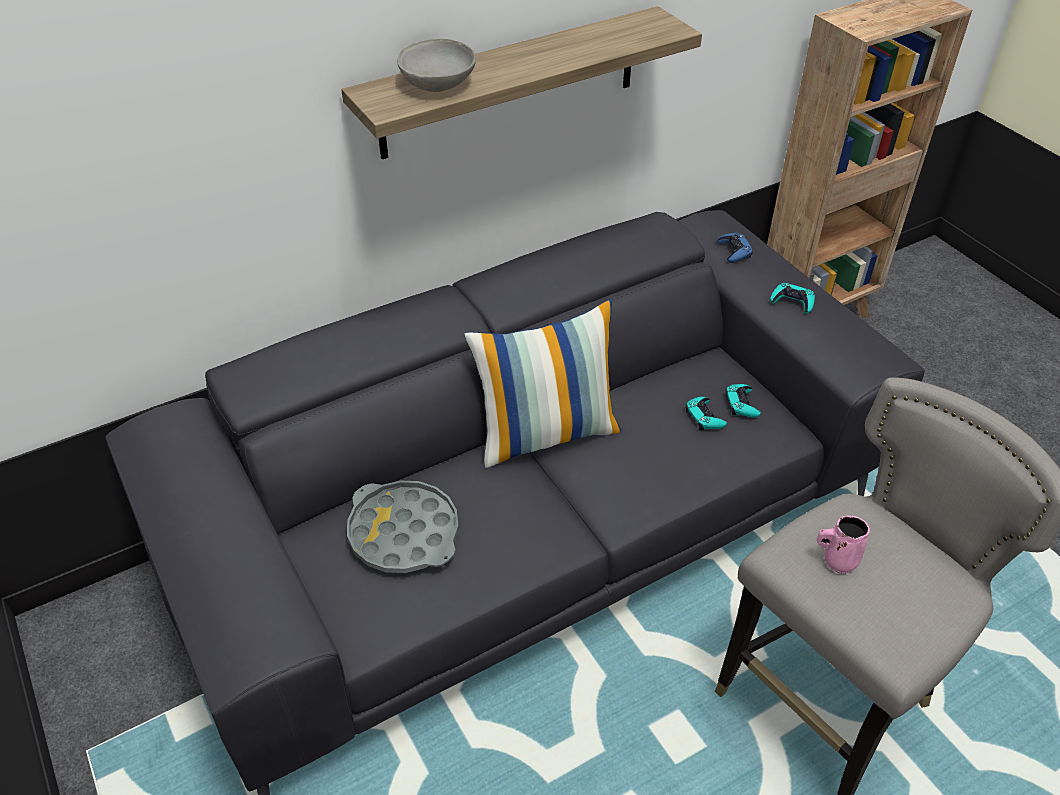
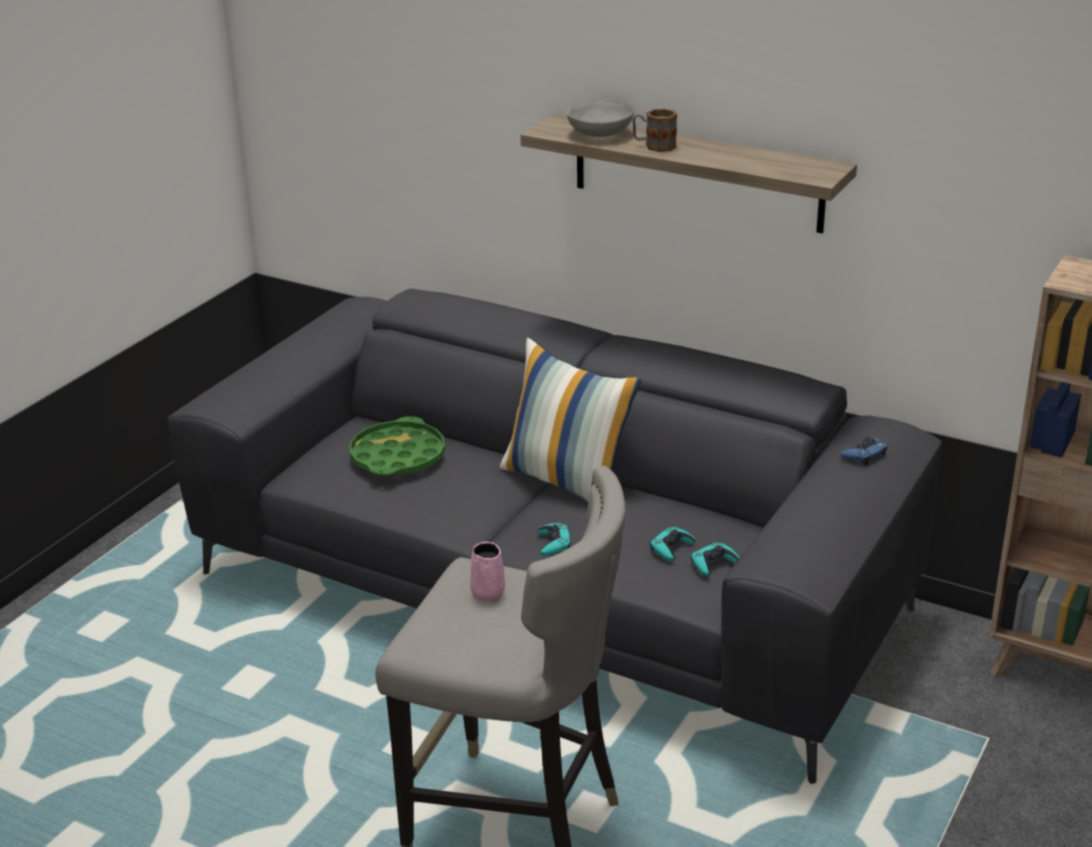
camera: 60 degrees right, 15 degrees down
(404, 533) = (397, 457): grey tray -> green tray
(506, 70) = (654, 146): none -> mug
(792, 301) = (825, 504): turquoise game controller -> turquoise game controller (554, 543)

